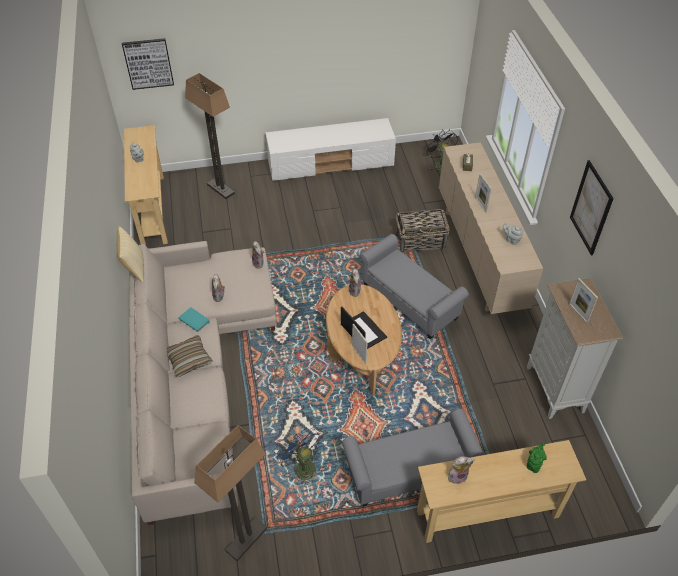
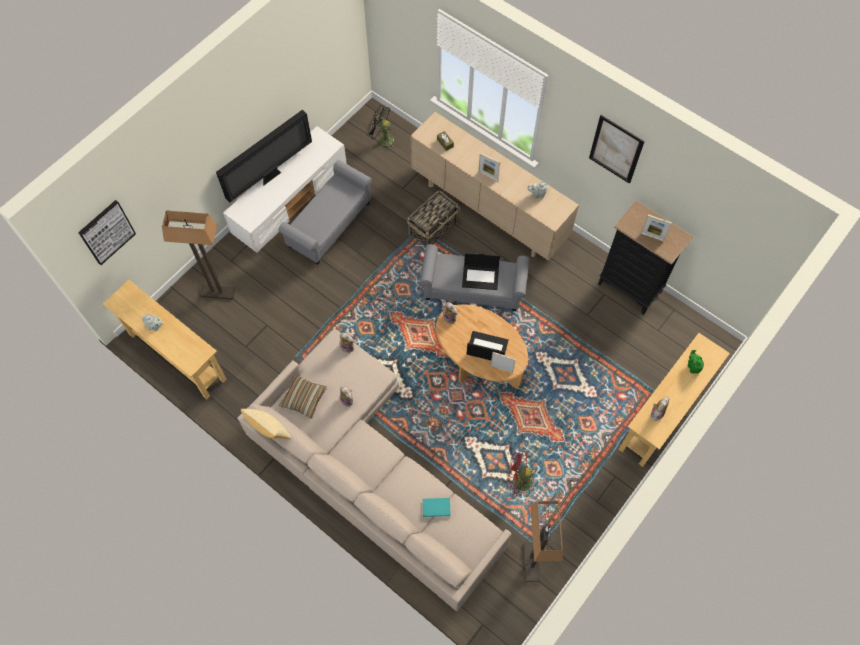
camera: 40 degrees left, 15 degrees up
(188, 359) = (378, 470): pillow -> pillow (304, 398)
(194, 319) = (348, 434): turquoise book -> turquoise book (436, 507)
(301, 467) = (518, 481): blue fan -> red fan
(322, 129) = (271, 176): none -> television
(408, 472) = (590, 426): grey ottoman -> grey ottoman (329, 225)
(415, 285) = (481, 277): none -> laptop
(554, 390) = (629, 289): white dresser -> black dresser

